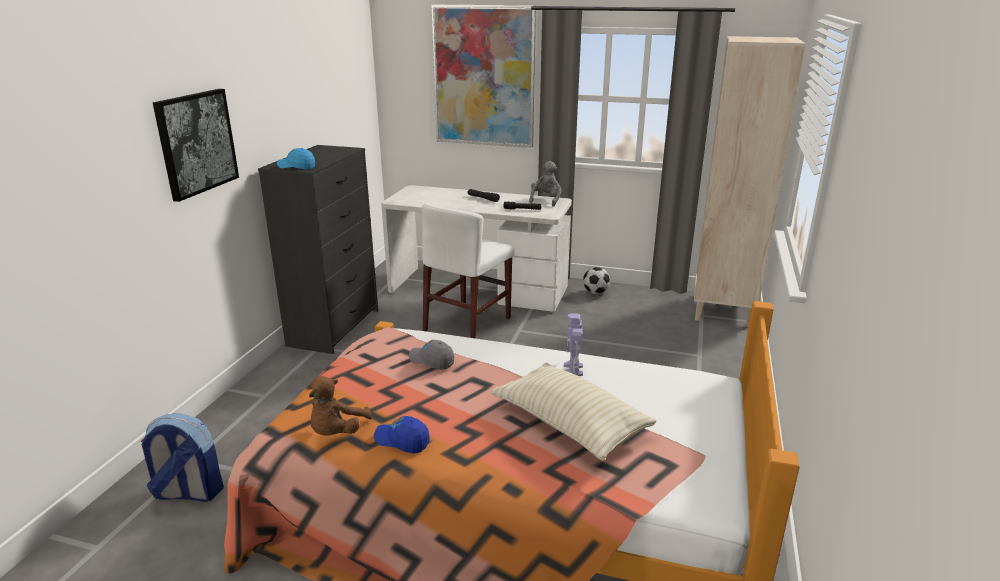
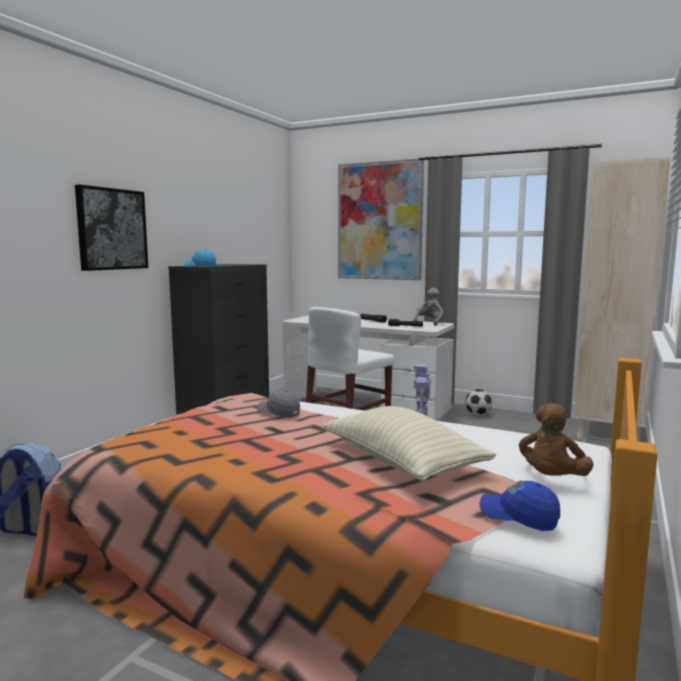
camera: 10 degrees right, 15 degrees down
(337, 432) = (156, 451): brown plush toy -> brown plush toy (552, 480)
(402, 441) = (217, 461): blue cap -> blue cap (519, 516)

